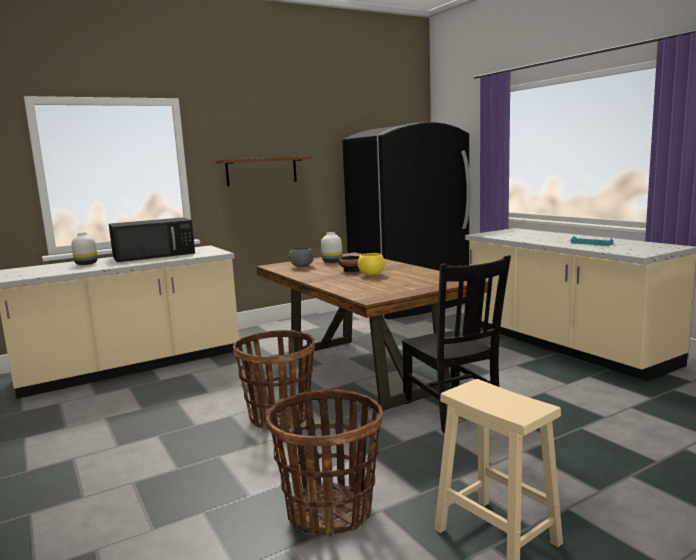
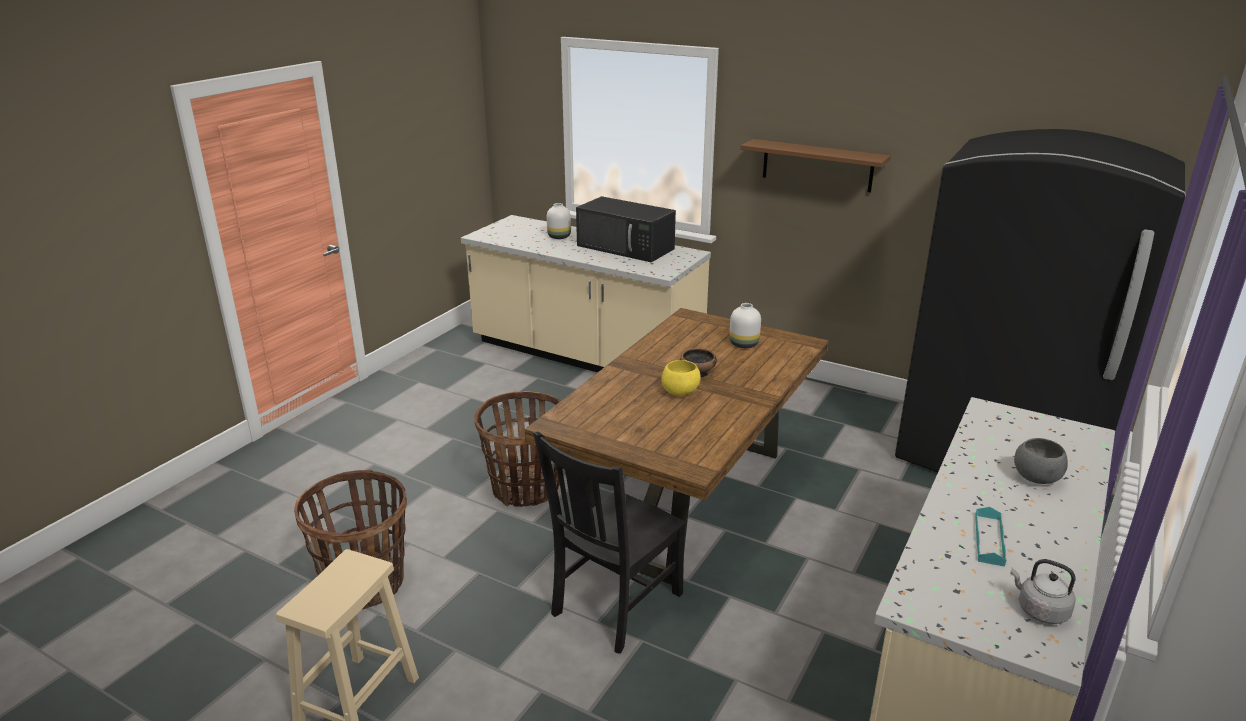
camera: 60 degrees right, 15 degrees up
(301, 266) = (696, 334): grey bowl -> grey bowl (1035, 478)
(647, 244) = (1039, 610): none -> grey kettle

